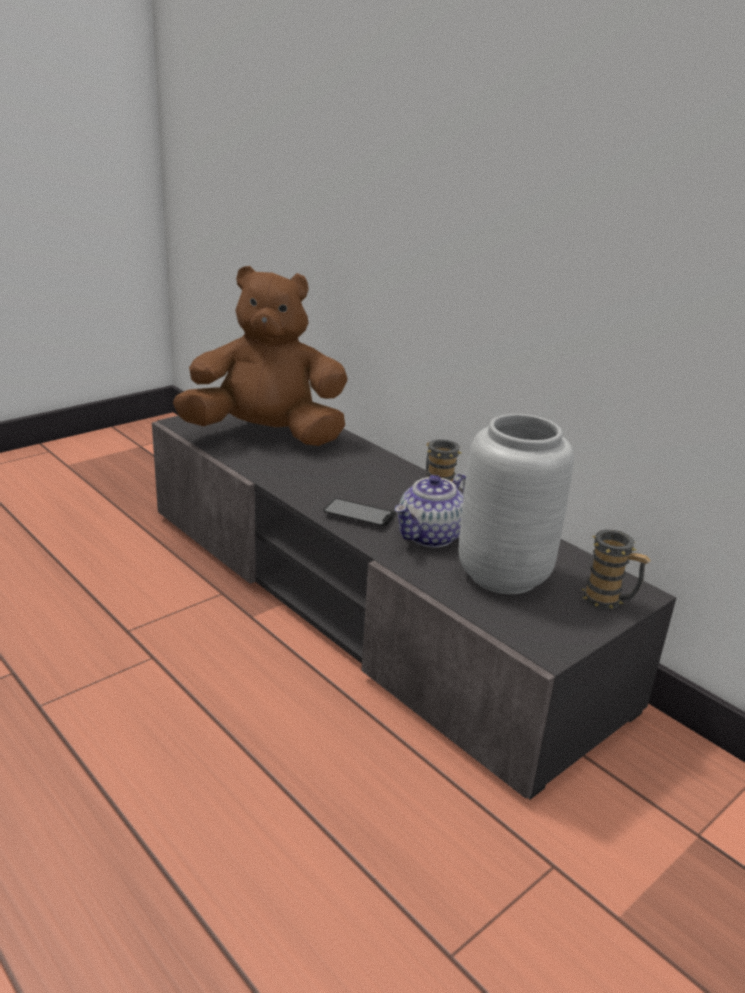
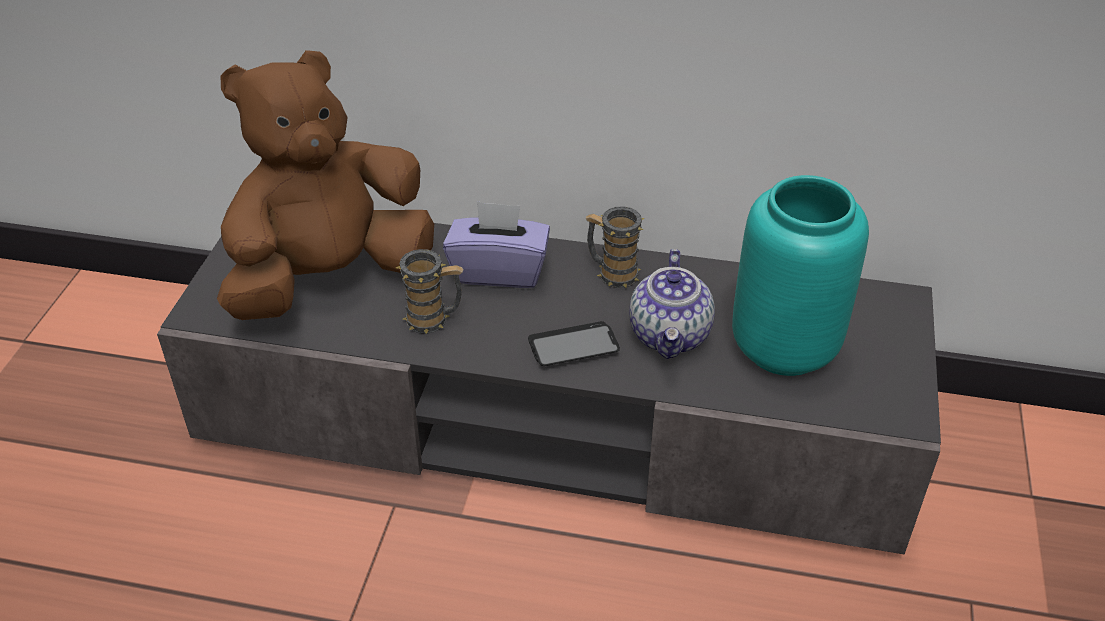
camera: 35 degrees left, 15 degrees up
(365, 467) = (499, 270): none -> purple tissue box
(502, 574) = (782, 347): grey vase -> turquoise vase
(609, 601) = (892, 326): mug -> mug (434, 319)

